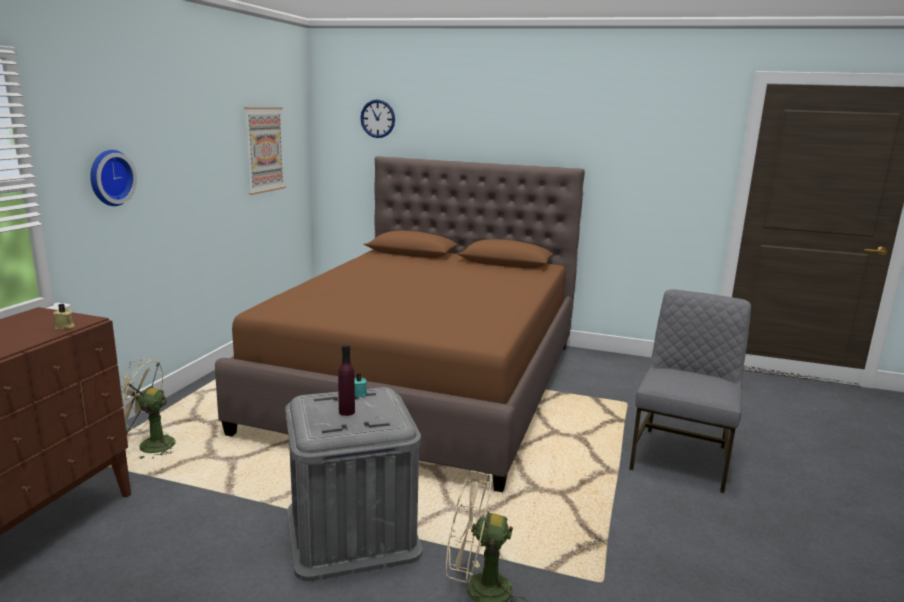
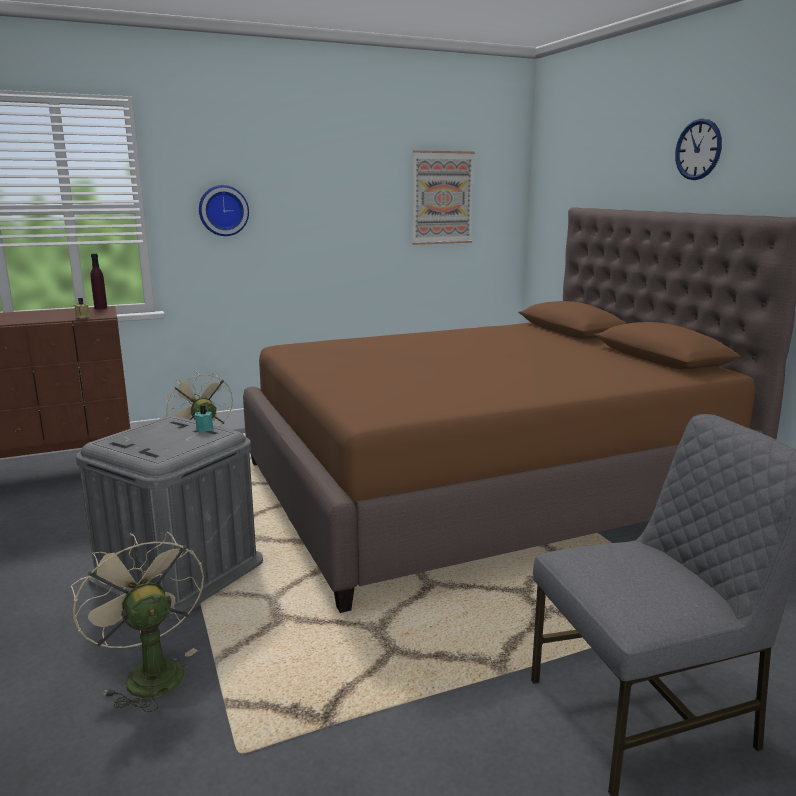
camera: 50 degrees right, 0 degrees up
(346, 412) = (159, 436): purple bottle -> purple bottle (101, 308)
(377, 118) = (583, 160): wall clock -> wall clock (698, 149)

